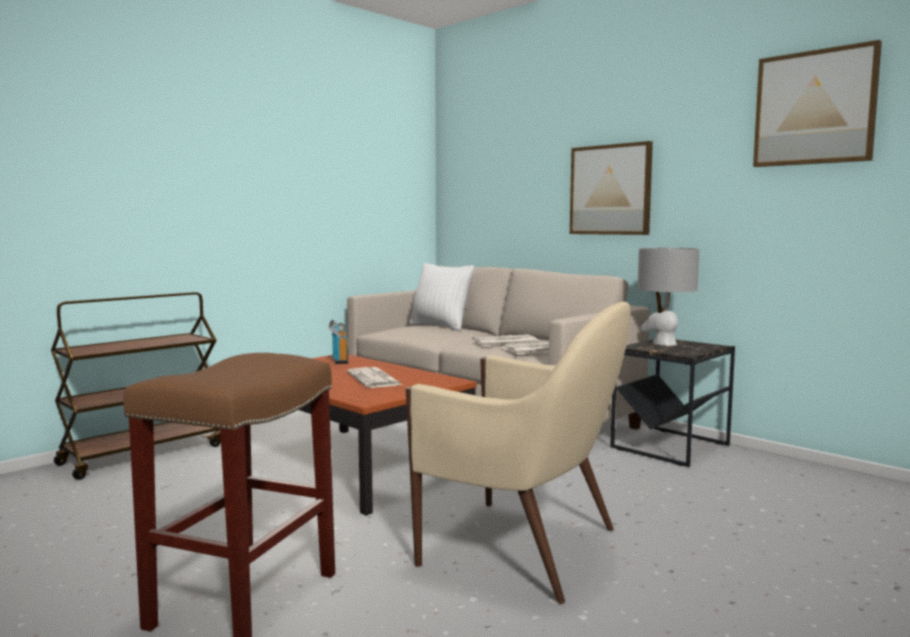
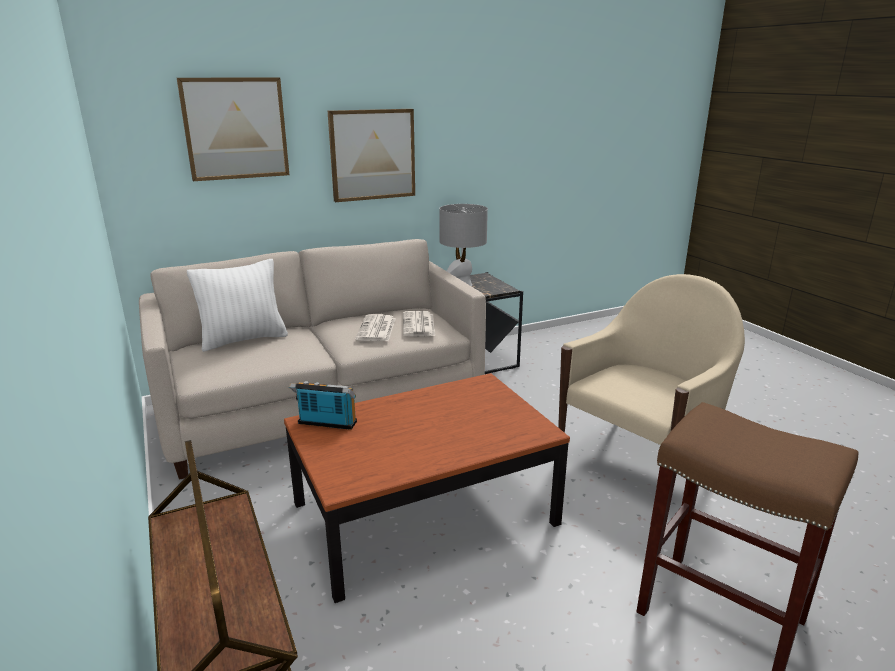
camera: 70 degrees left, 15 degrees up
(375, 379) = (453, 416): newspaper -> none
(814, 108) = (529, 91): picture -> picture (235, 128)

